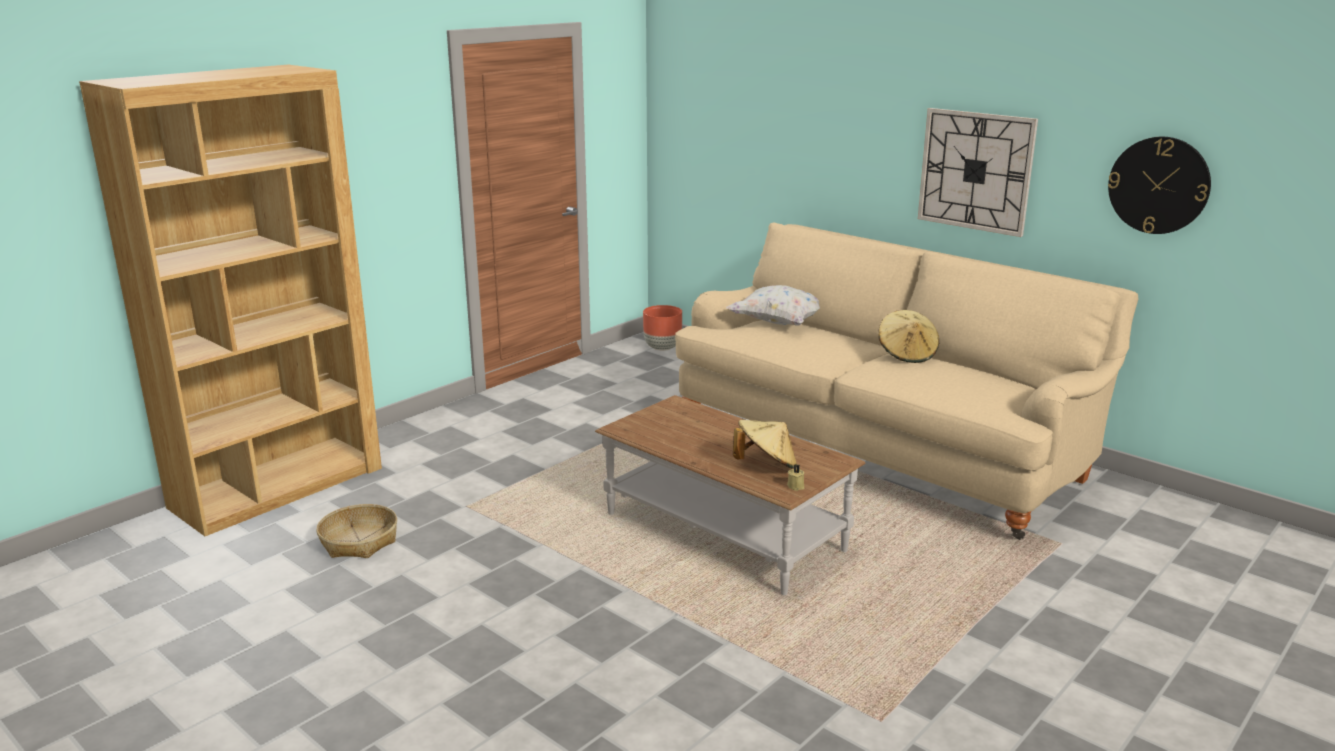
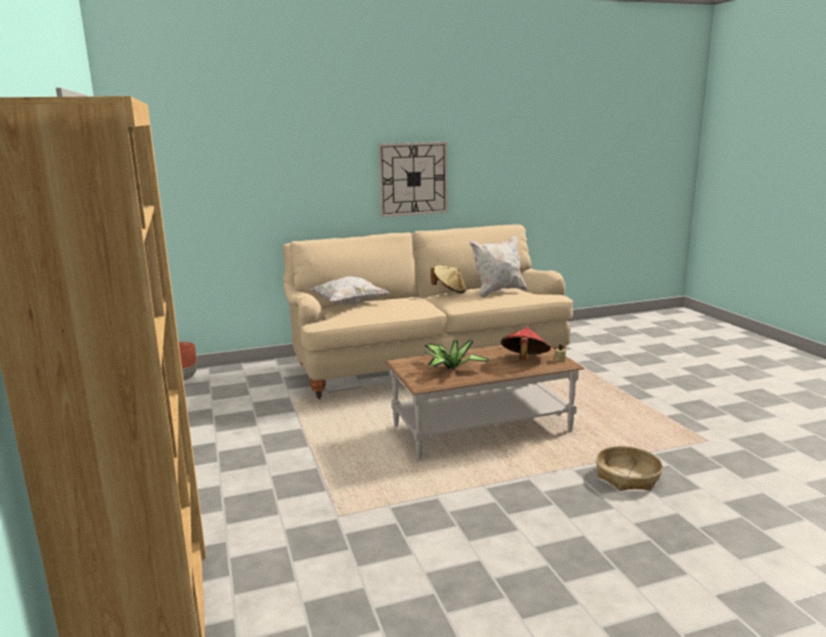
camera: 60 degrees left, 5 degrees down
(359, 541) = (341, 588): basket -> basket (627, 477)
(684, 431) = (451, 368): none -> potted plant
(766, 465) = (524, 360): beige hat -> red hat
(959, 381) = (498, 292): none -> white pillow
(1158, 185) = (511, 168): wall clock -> none

